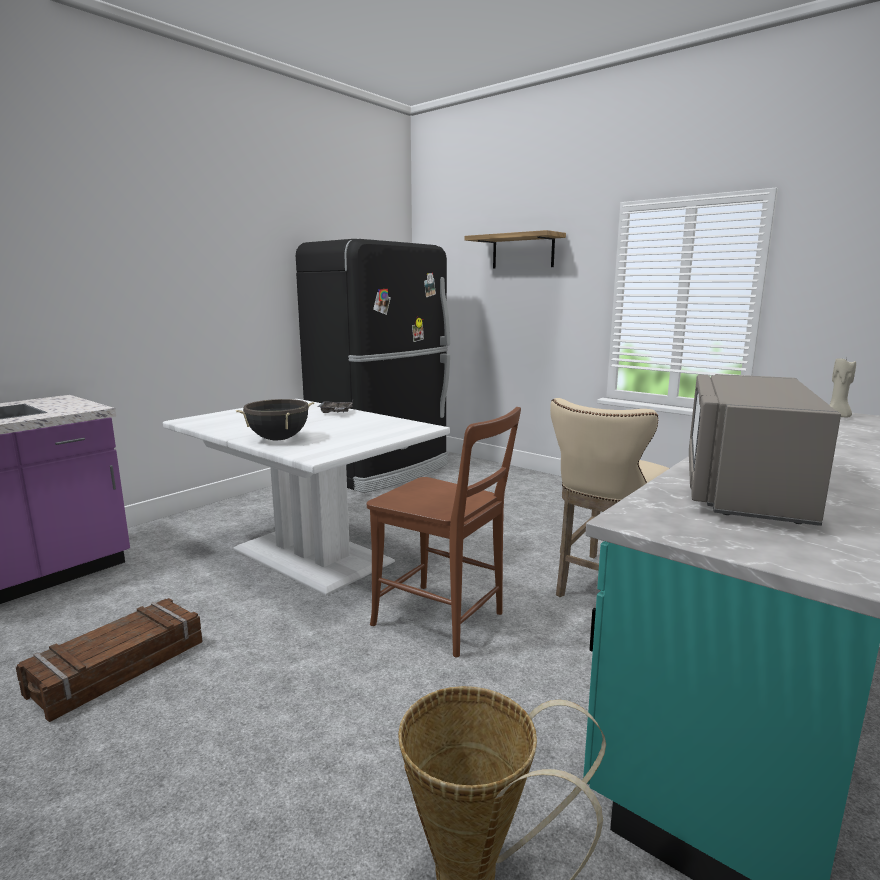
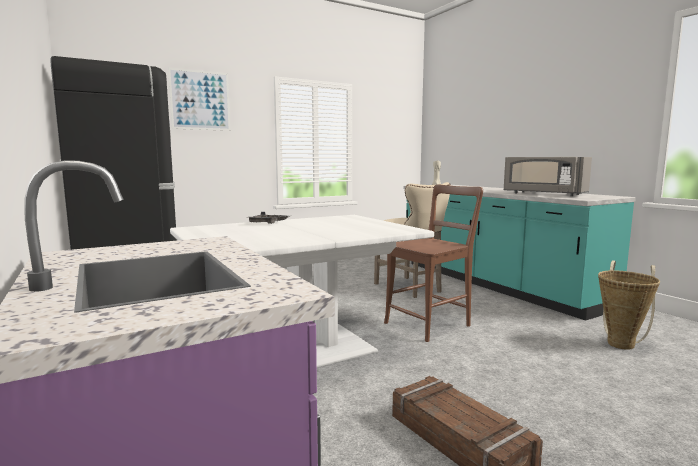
camera: 70 degrees left, 5 degrees down
(278, 439) = (351, 233): black cooking pot -> none
(523, 251) = (200, 100): shelf -> picture

